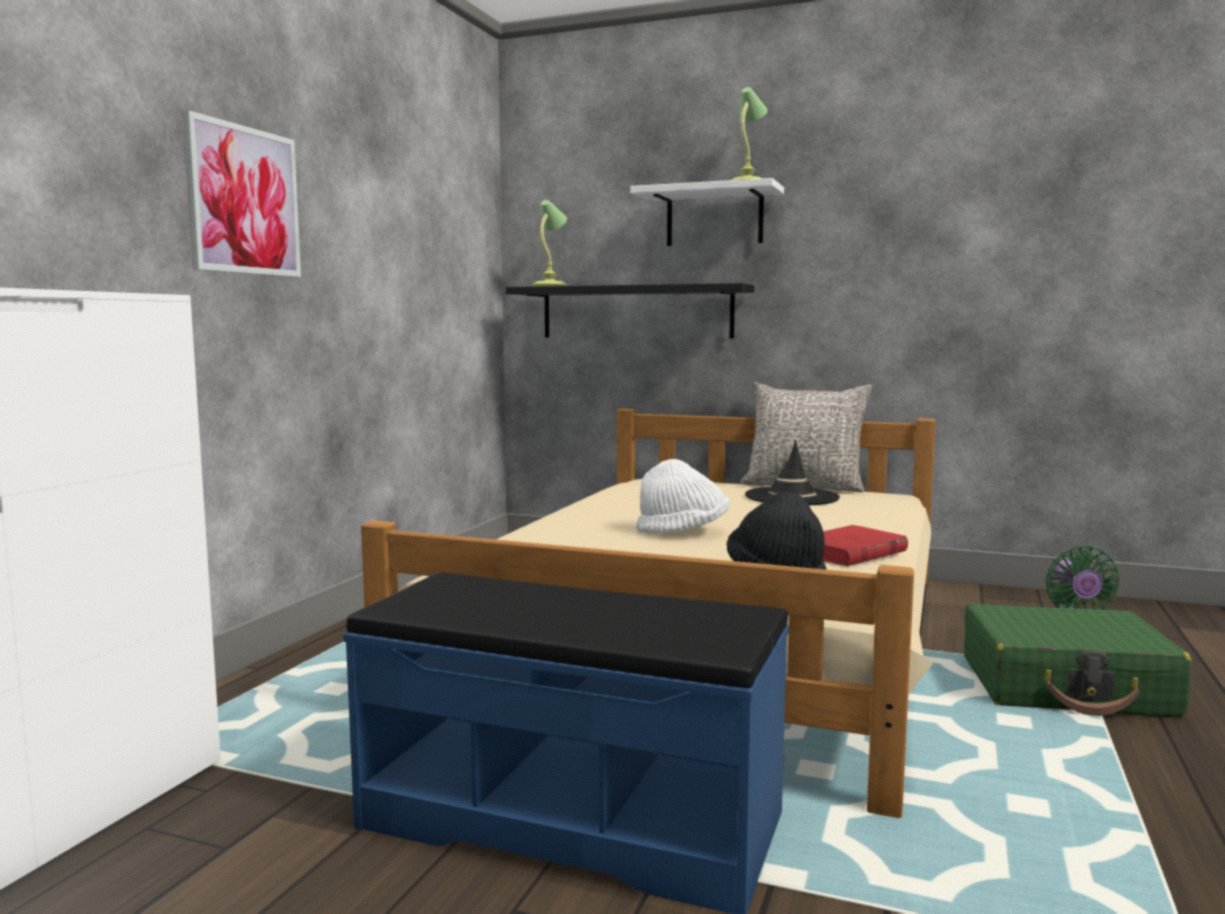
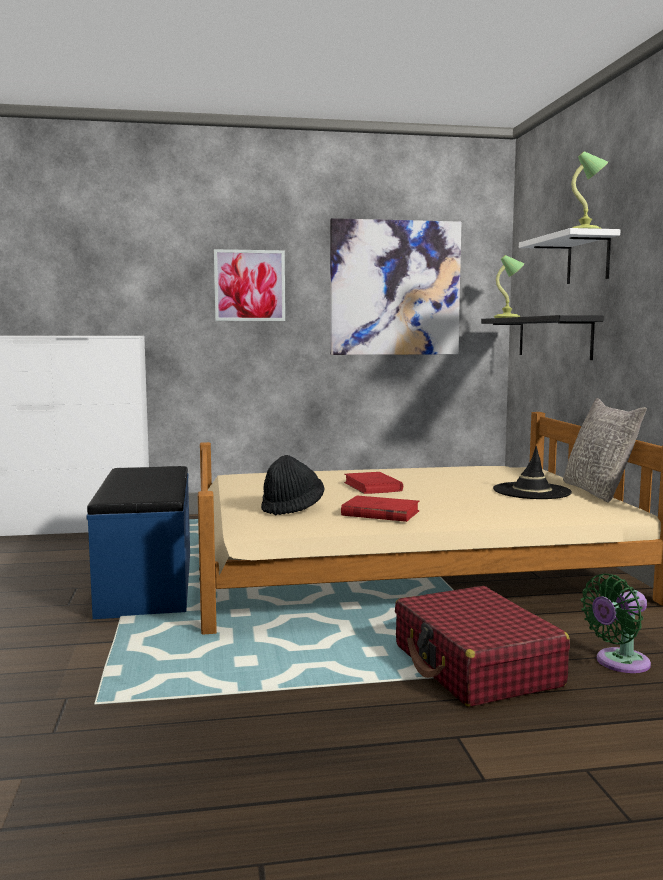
camera: 60 degrees right, 0 degrees up
(413, 232) = (395, 288): none -> picture
(683, 532) = (372, 487): white hat -> red book
(1066, 687) = (476, 666): green suitcase -> red suitcase

